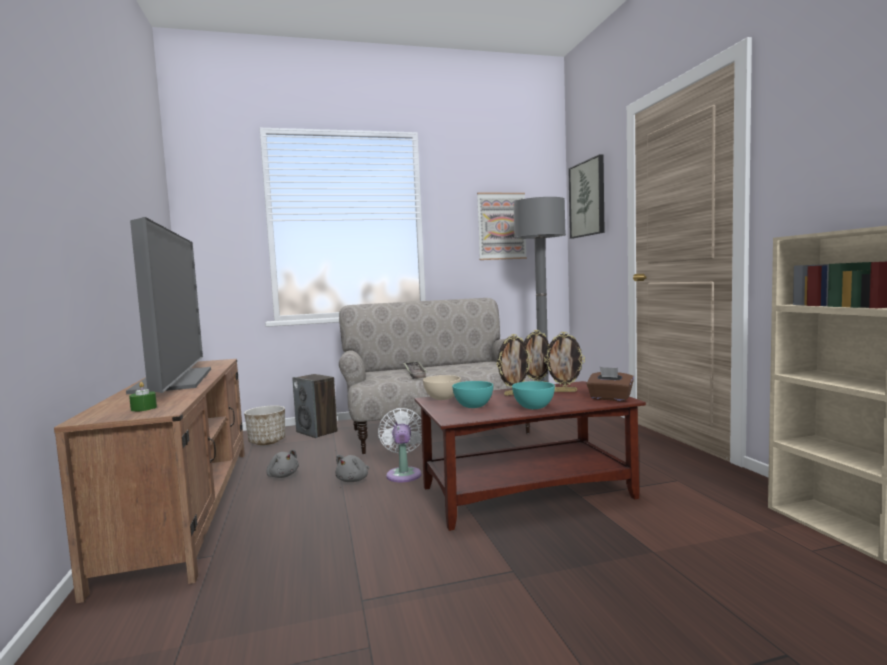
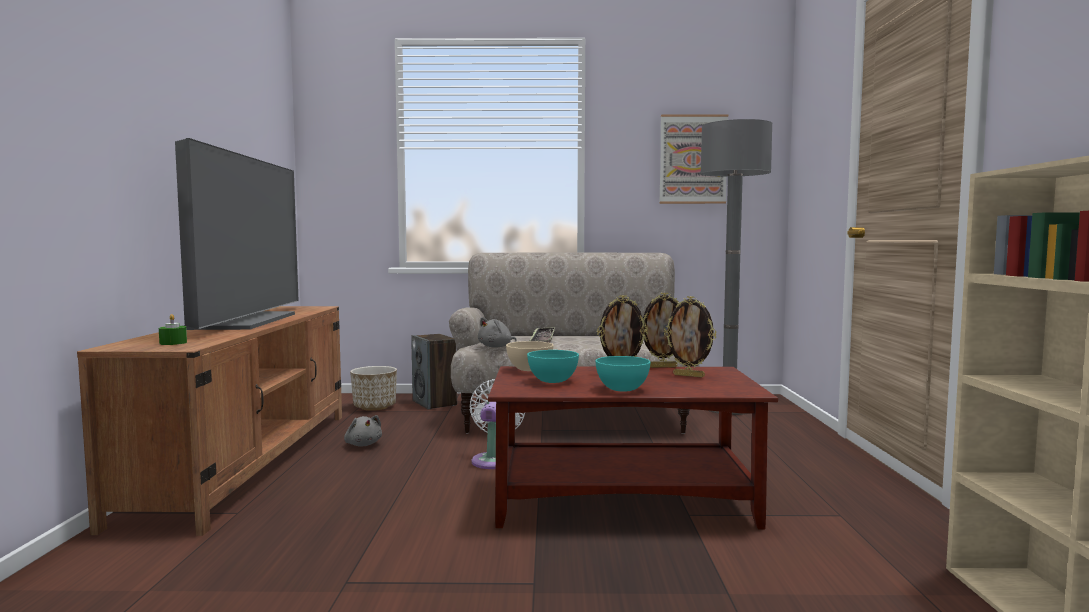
camera: 15 degrees right, 0 degrees up
(353, 480) = (434, 459): grey plush toy -> grey plush toy (496, 347)
(587, 199) = (811, 122): picture -> none
(610, 398) = (735, 389): brown tissue box -> none

